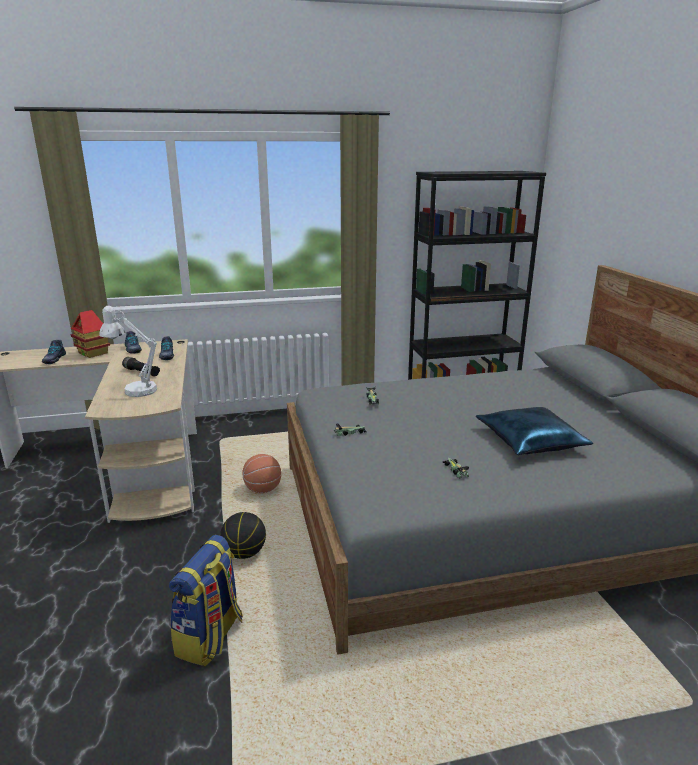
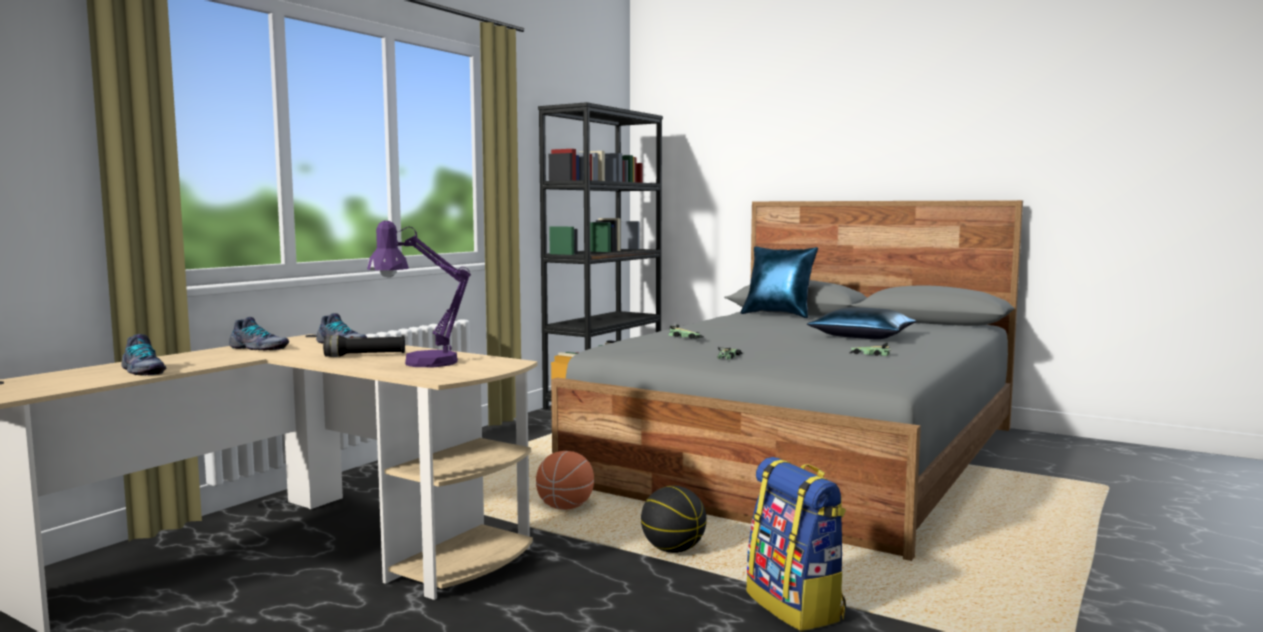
camera: 45 degrees left, 15 degrees down
(93, 353) = (199, 358): toy house -> none
(135, 390) = (419, 363): white table lamp -> purple table lamp
(557, 383) = (779, 315): none -> blue pillow

